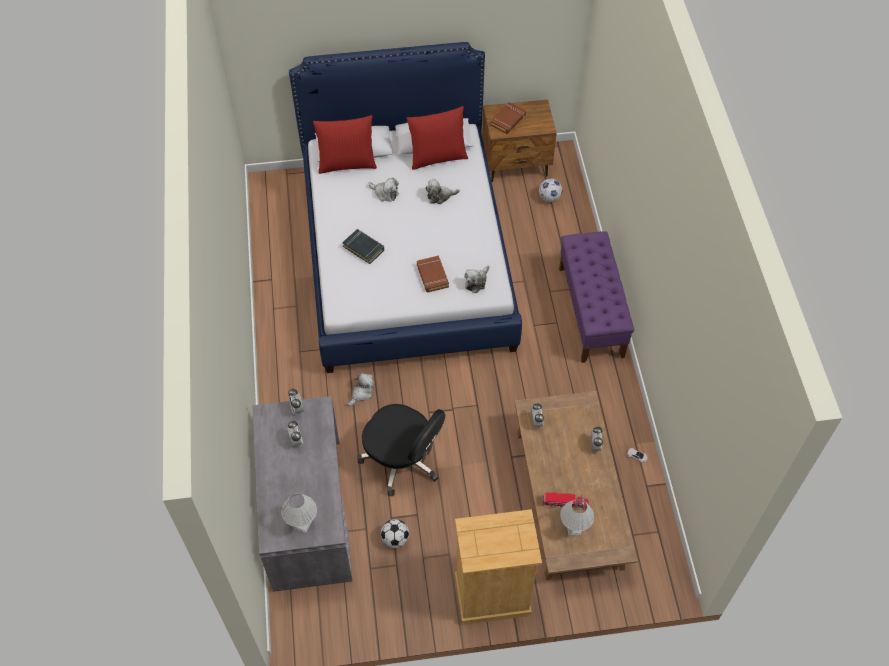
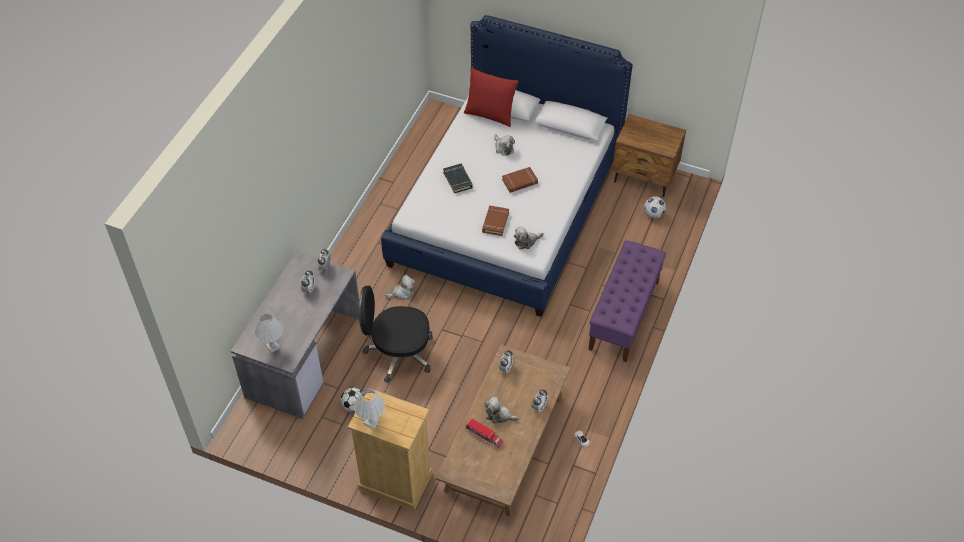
camera: 30 degrees right, 5 degrees down
(402, 460) = (398, 353): black office chair -> black office chair turned 120 degrees clockwise
(437, 157) = (564, 138): red pillow -> none
(440, 196) = (544, 167): plush toy -> plush toy (499, 415)
(508, 120) = (641, 133): brown book -> brown book (520, 182)
(573, 529) = (477, 457): white table lamp -> white table lamp (371, 422)

